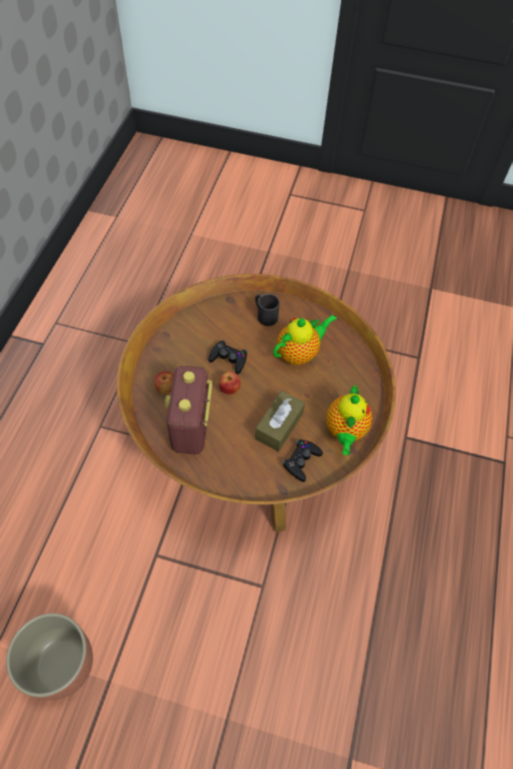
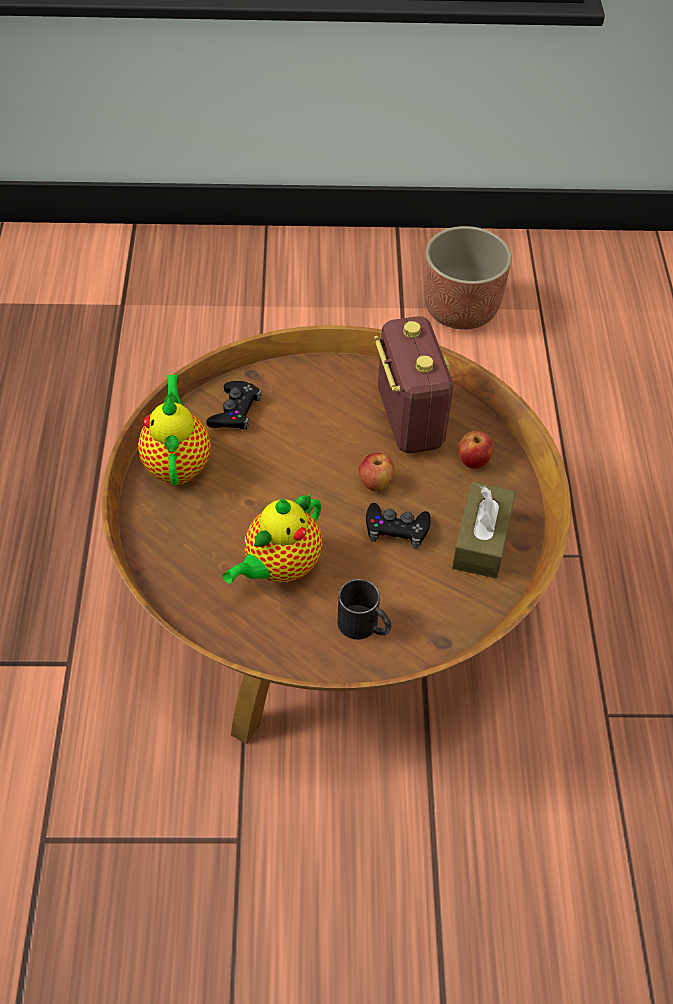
camera: 165 degrees right, 5 degrees down
(279, 426) = (280, 448): brown tissue box -> brown tissue box (481, 540)

